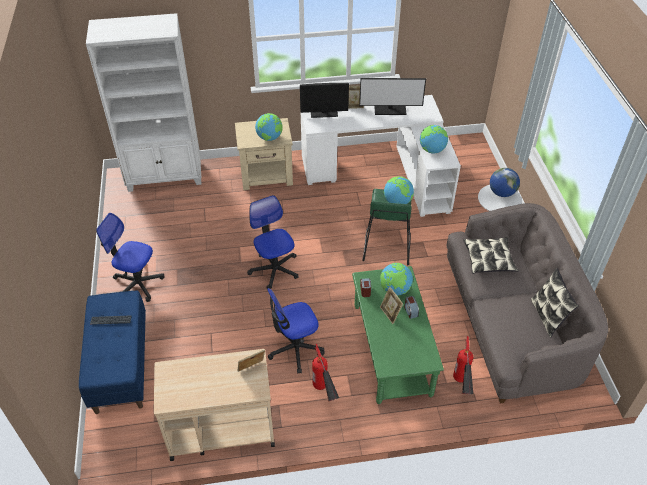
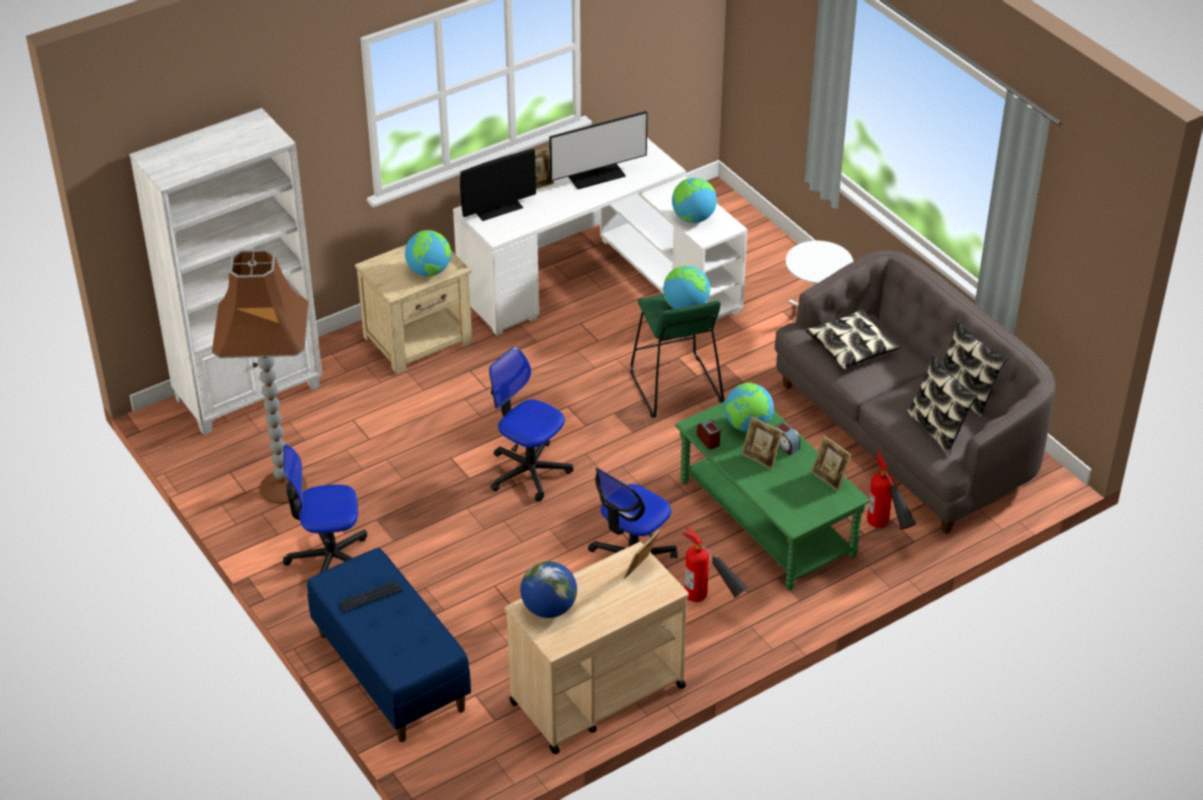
camera: 25 degrees left, 5 degrees down
(144, 234) = (284, 488): none -> brown floor lamp
(425, 344) = (829, 478): none -> picture frame
(502, 193) = (818, 253): globe -> globe (549, 608)
(515, 335) = (937, 429): none -> pillow

